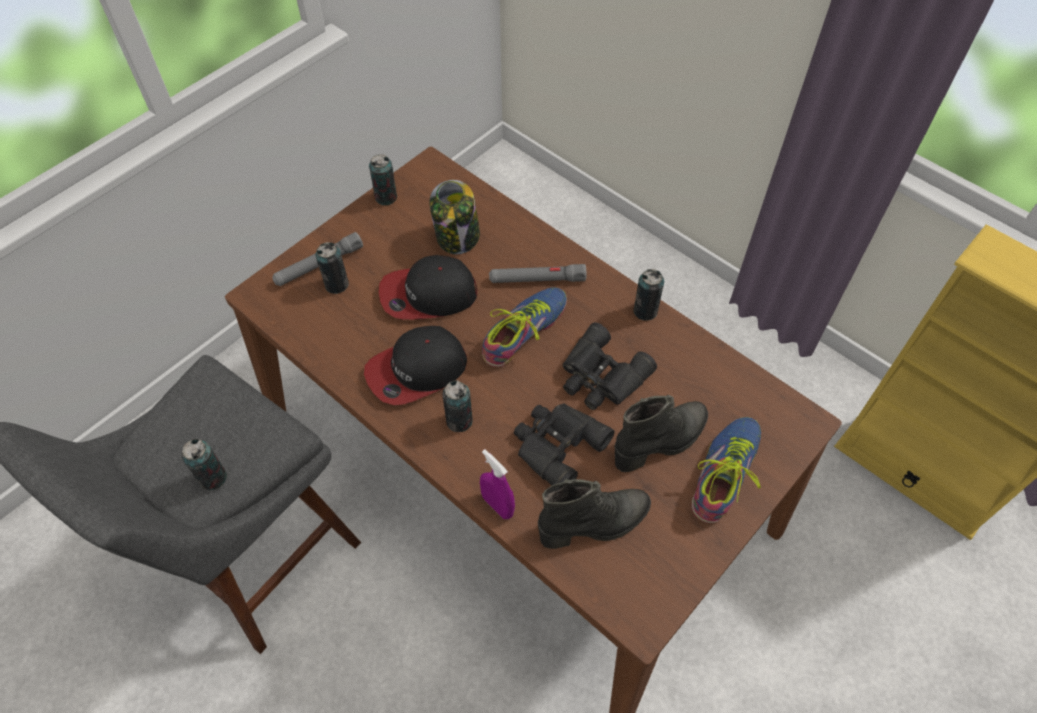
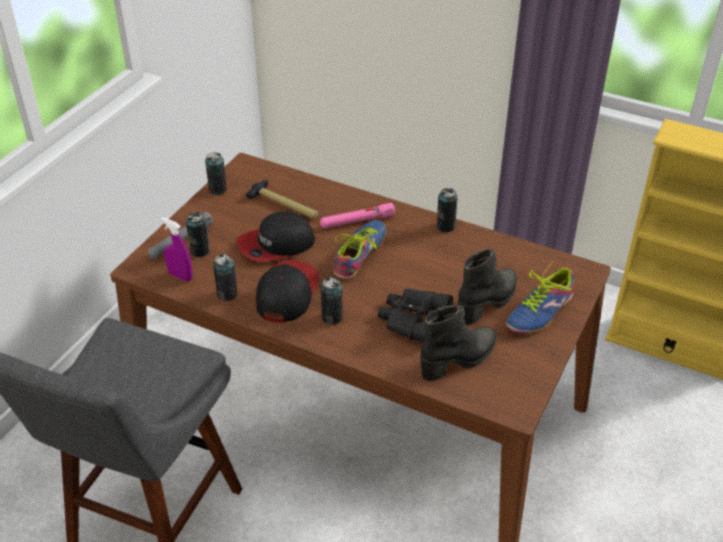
camera: 15 degrees left, 15 degrees down
(213, 478) = (148, 392): can -> can (227, 294)
(417, 370) = (286, 293): cap -> cap turned 150 degrees clockwise
(457, 237) = (285, 205): jar -> hammer
(497, 505) = (382, 363): purple spray bottle -> purple spray bottle (180, 276)
(537, 279) = (357, 221): grey flashlight -> pink flashlight
(601, 377) = (428, 272): black binoculars -> none
(724, 473) = (540, 311): shoe -> shoe turned 150 degrees counterclockwise

